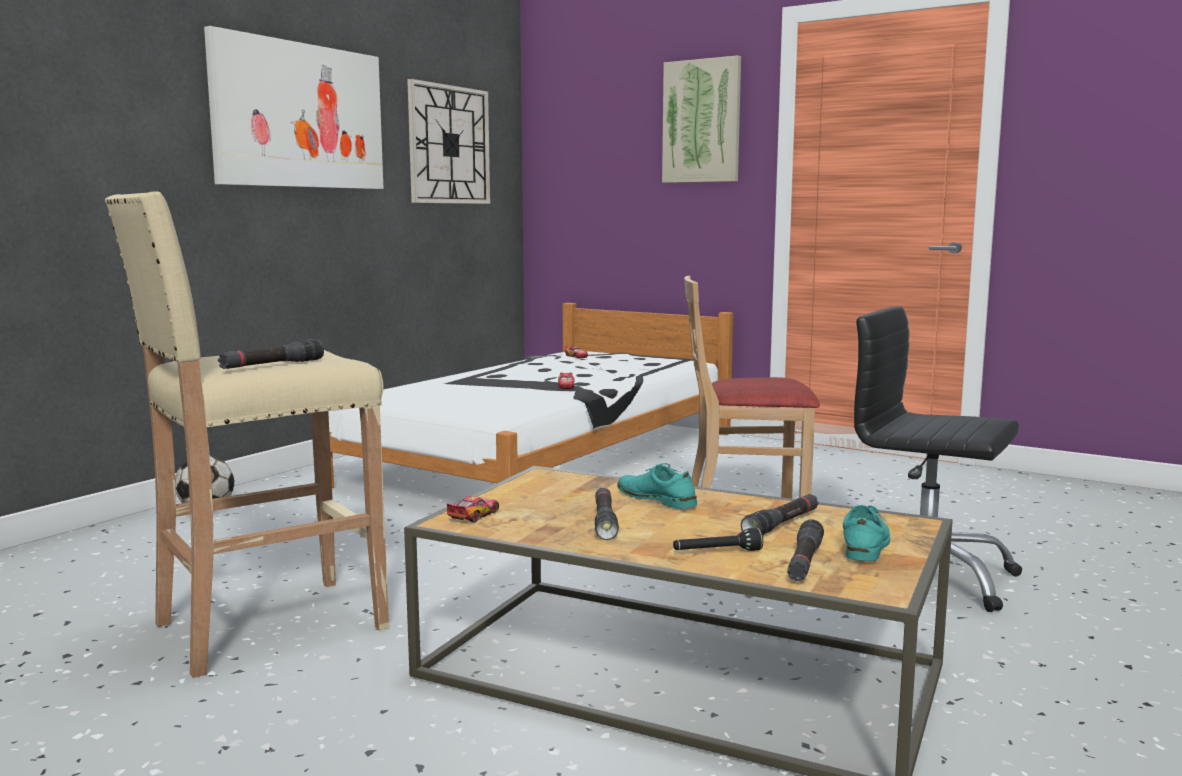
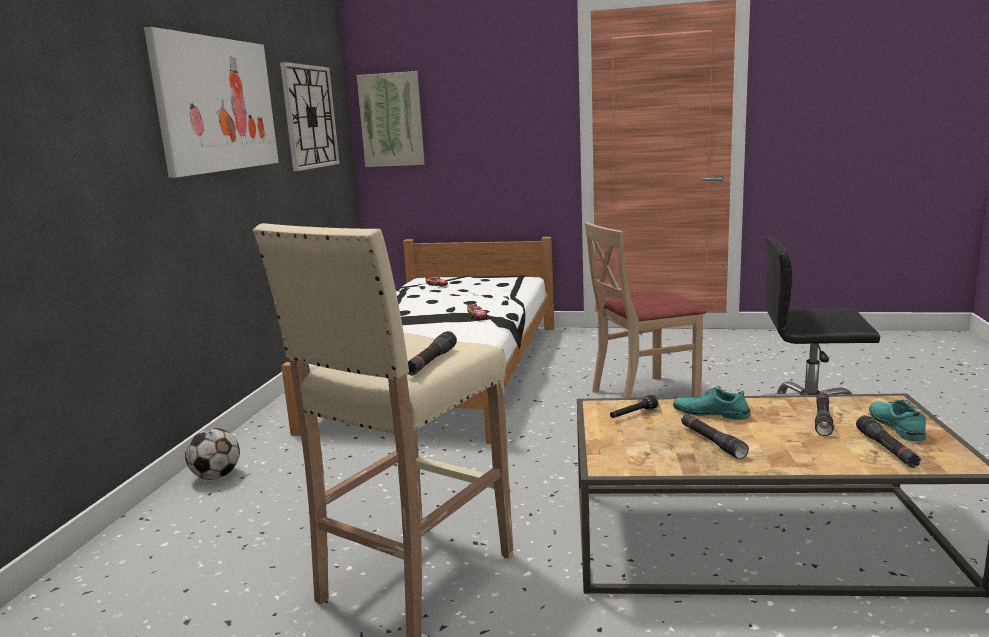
camera: 20 degrees left, 5 degrees up
(474, 516) = (615, 456): toy car -> none
(702, 121) = (514, 89): picture -> picture (391, 120)
(716, 552) = (824, 453): black flashlight -> black flashlight (632, 414)

